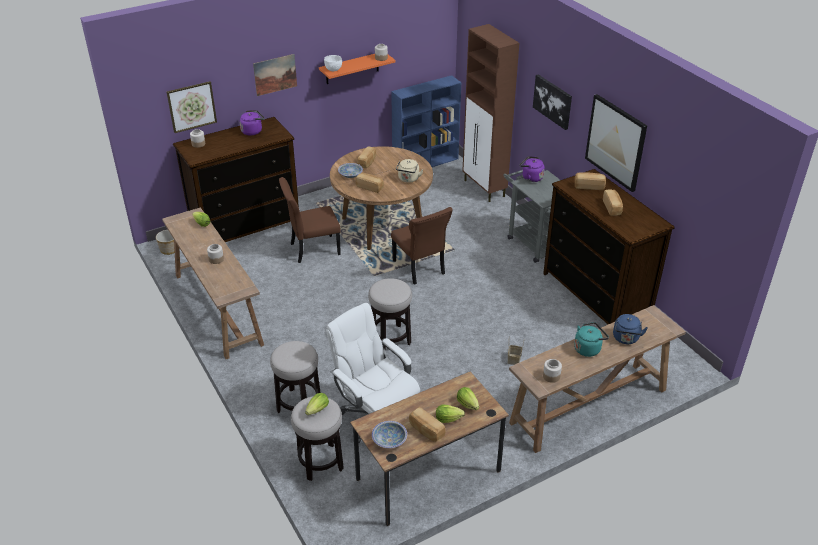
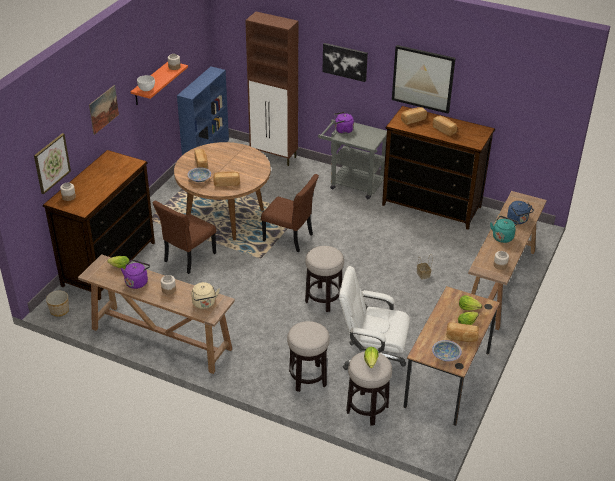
camera: 35 degrees left, 0 degrees up
(253, 131) = (104, 168): purple kettle -> purple kettle (137, 282)
(408, 179) = (250, 165): beige kettle -> beige kettle (204, 304)

